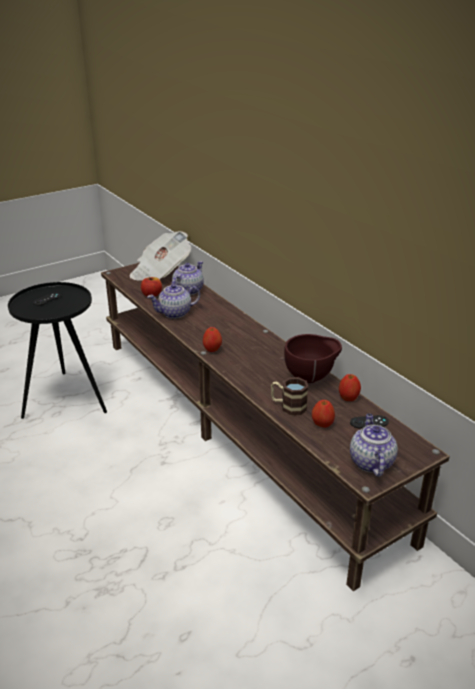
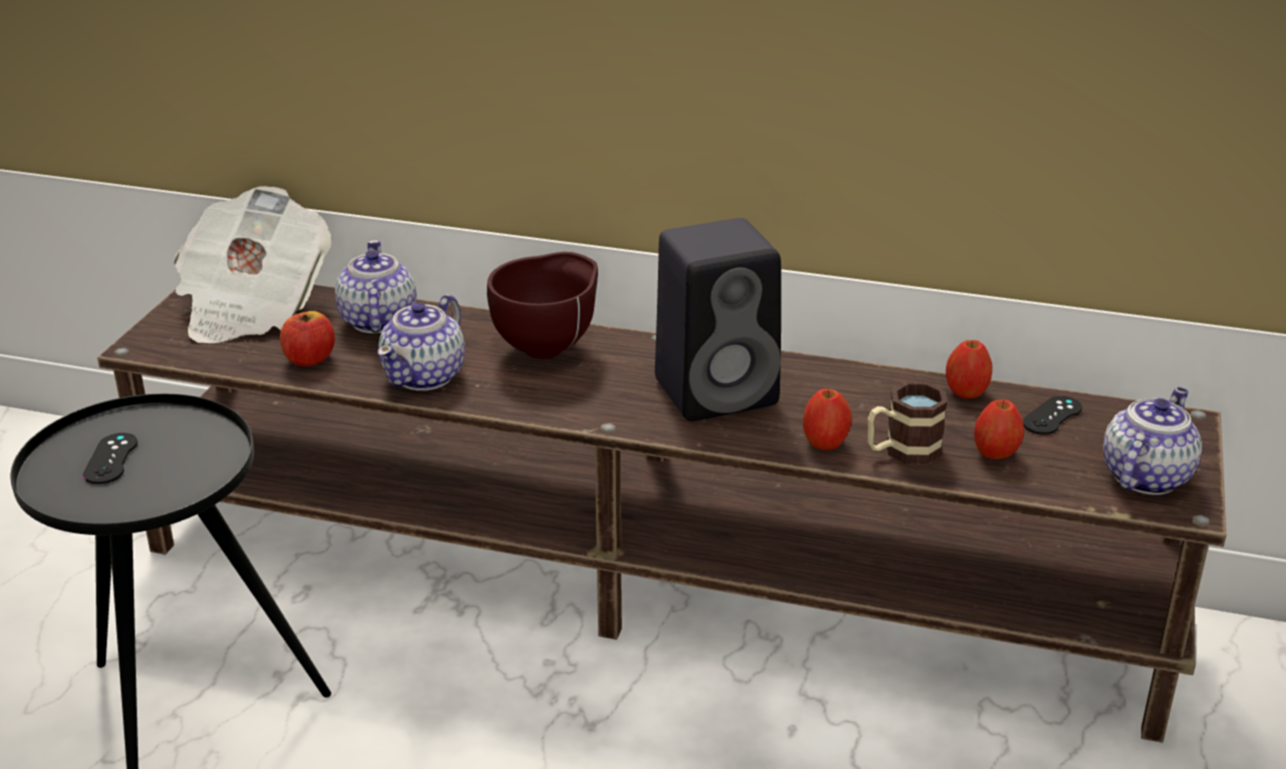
camera: 40 degrees left, 0 degrees up
(212, 349) = (617, 413): apple -> apple (825, 443)
(258, 357) = (719, 391): none -> black speaker
(311, 378) = (862, 387): brown bowl -> brown bowl (548, 348)
(370, 462) = (1145, 476): teapot -> teapot turned 75 degrees clockwise

